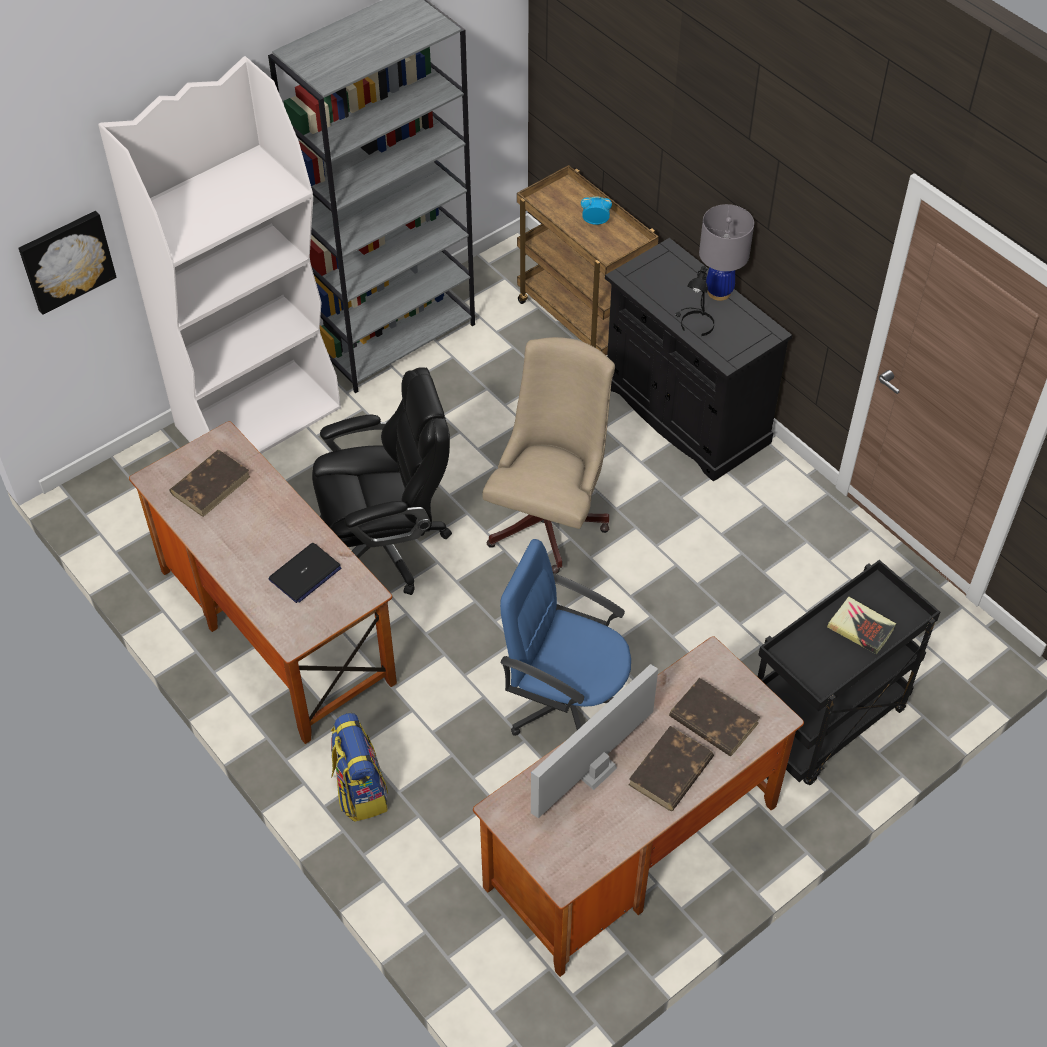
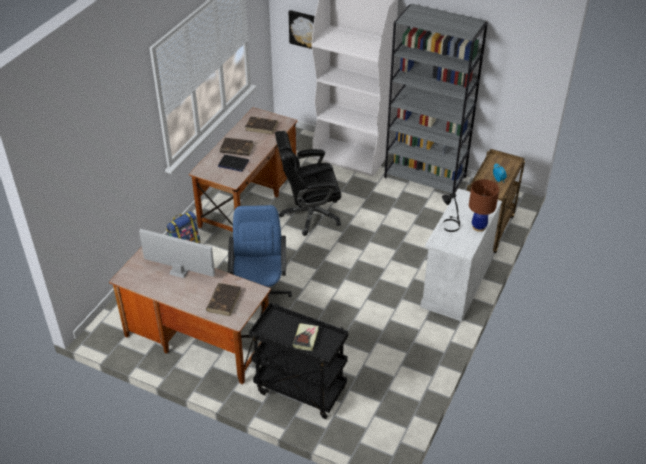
camera: 65 degrees right, 10 degrees down
(386, 544) = (309, 214): black office chair -> black office chair turned 120 degrees clockwise
(550, 517) = (358, 258): beige office chair -> none
(670, 772) = (189, 295): brown book -> brown book (236, 148)
(685, 413) = (456, 284): black cabinet -> white cabinet
(719, 292) = (478, 227): grey table lamp -> brown table lamp

